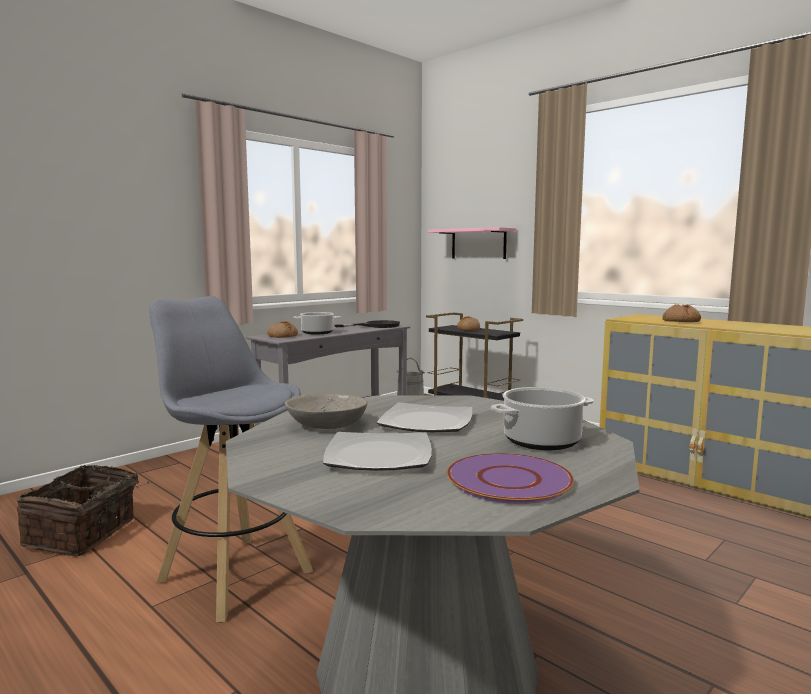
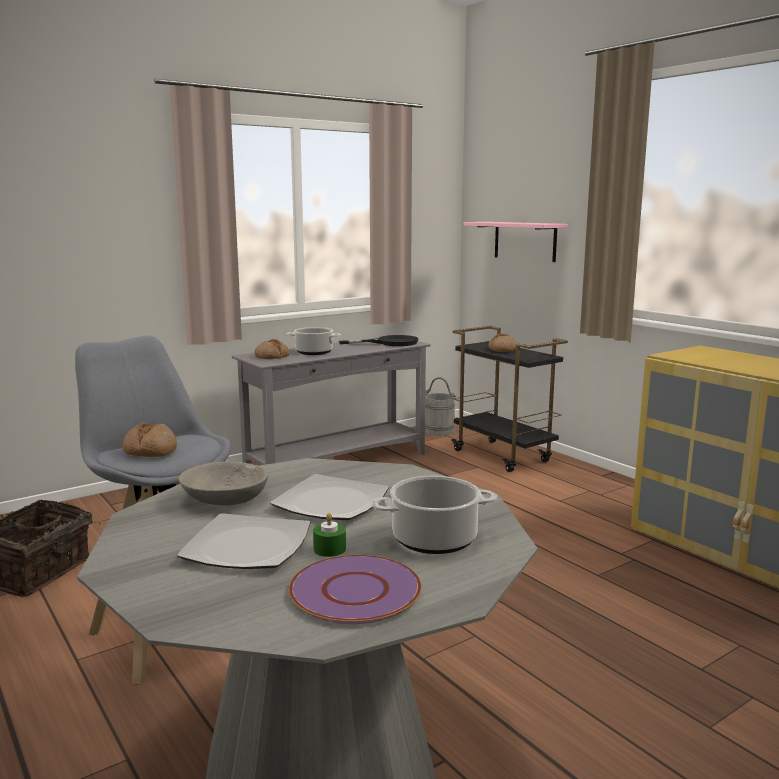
camera: 10 degrees right, 5 degrees up
(456, 453) = (329, 549): none -> green candle
(681, 321) = (741, 363): bread -> bread (150, 451)

